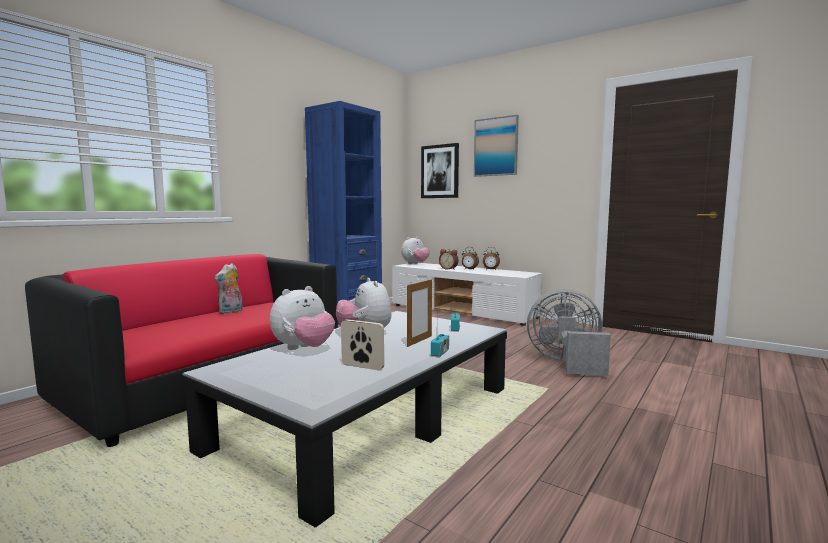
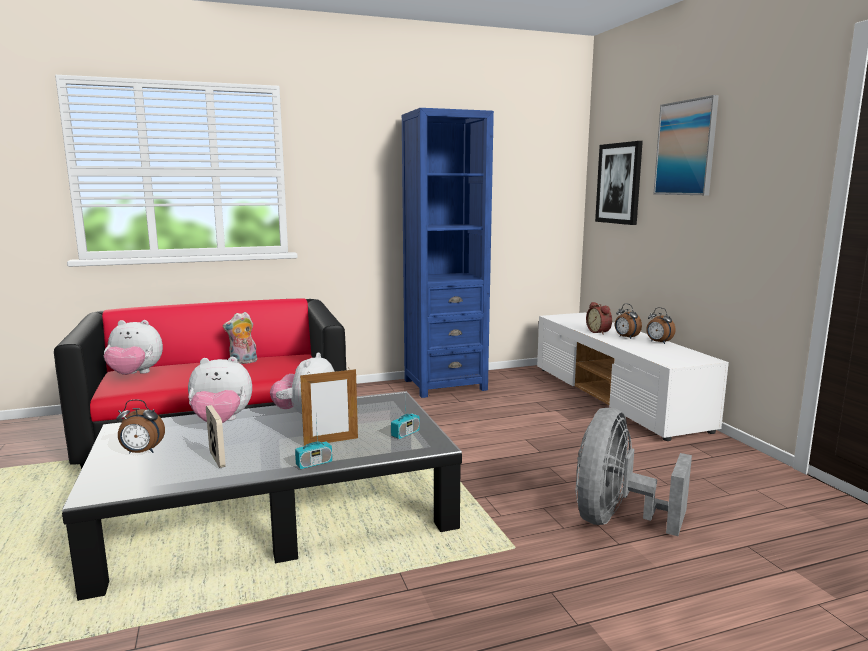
camera: 35 degrees right, 5 degrees up
(282, 378) = (141, 452): none -> alarm clock
(415, 264) = (575, 316): plush toy -> plush toy (135, 374)
(566, 363) = (616, 519): grey fan -> grey fan turned 105 degrees counterclockwise

